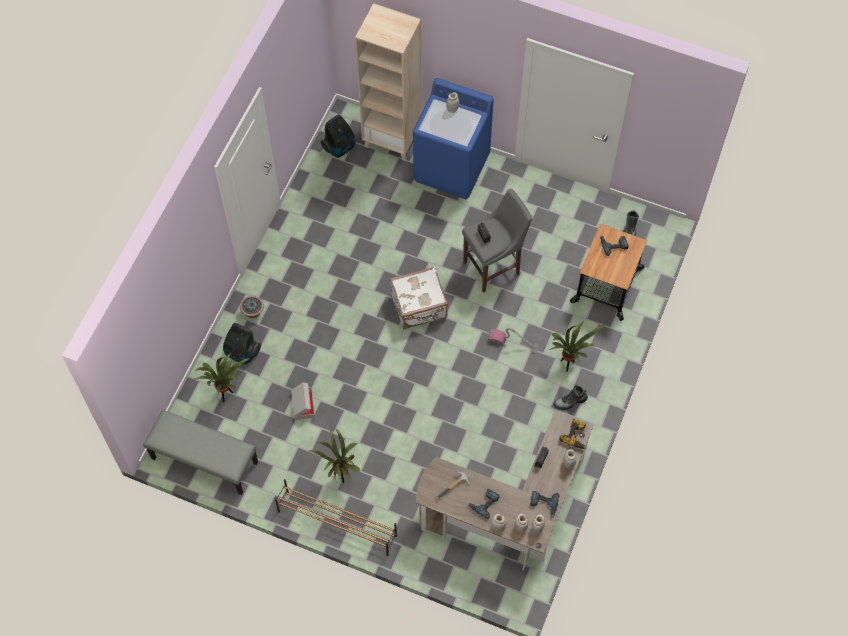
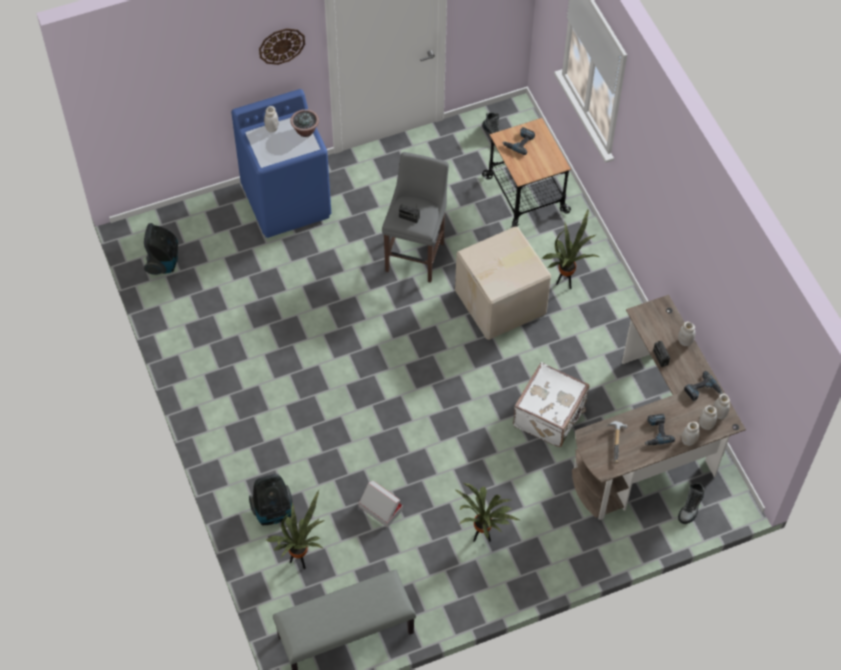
camera: 45 degrees left, 5 degrees down
(253, 312) = (243, 468): potted plant -> potted plant (305, 131)
(336, 523) = (522, 579): brown shoe rack -> none
(392, 139) = (205, 218): beige bookcase -> none
(419, 307) = (390, 339): white suitcase -> white suitcase (550, 416)
(485, 56) = (281, 45): none -> wall clock
(513, 342) = (502, 302): vacuum cleaner -> cardboard box
(570, 402) = (600, 311): boot -> boot (690, 507)
(576, 436) = (666, 315): power drill -> none

